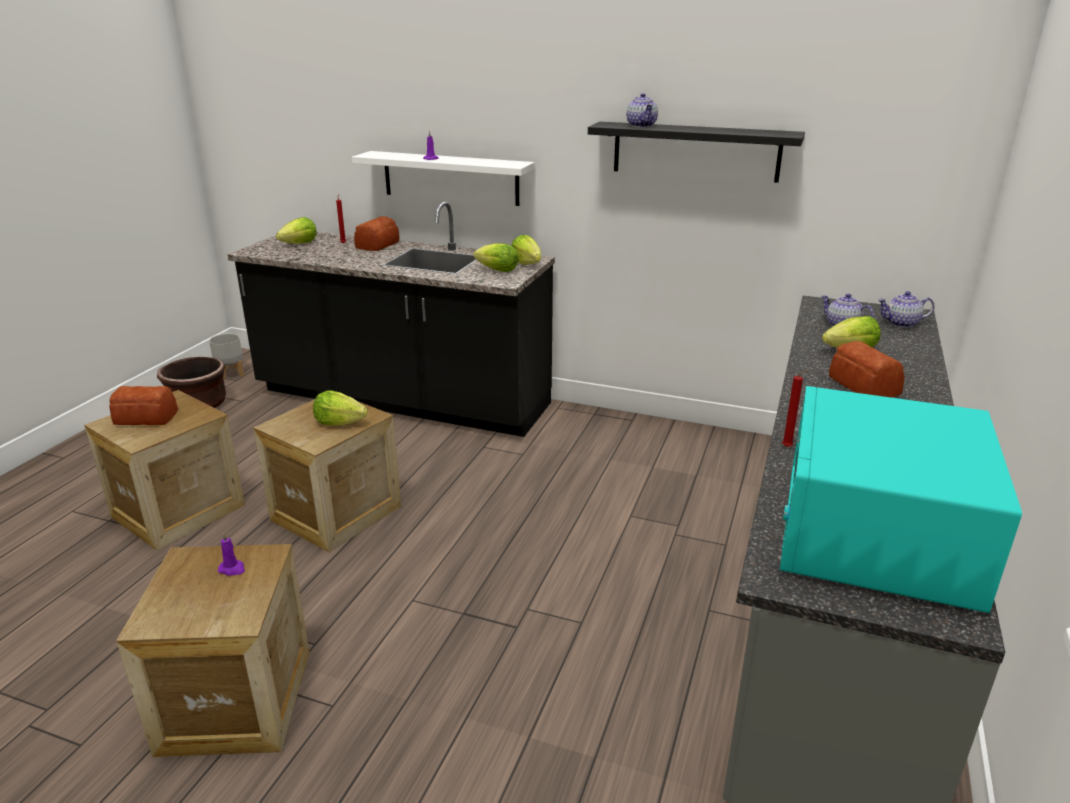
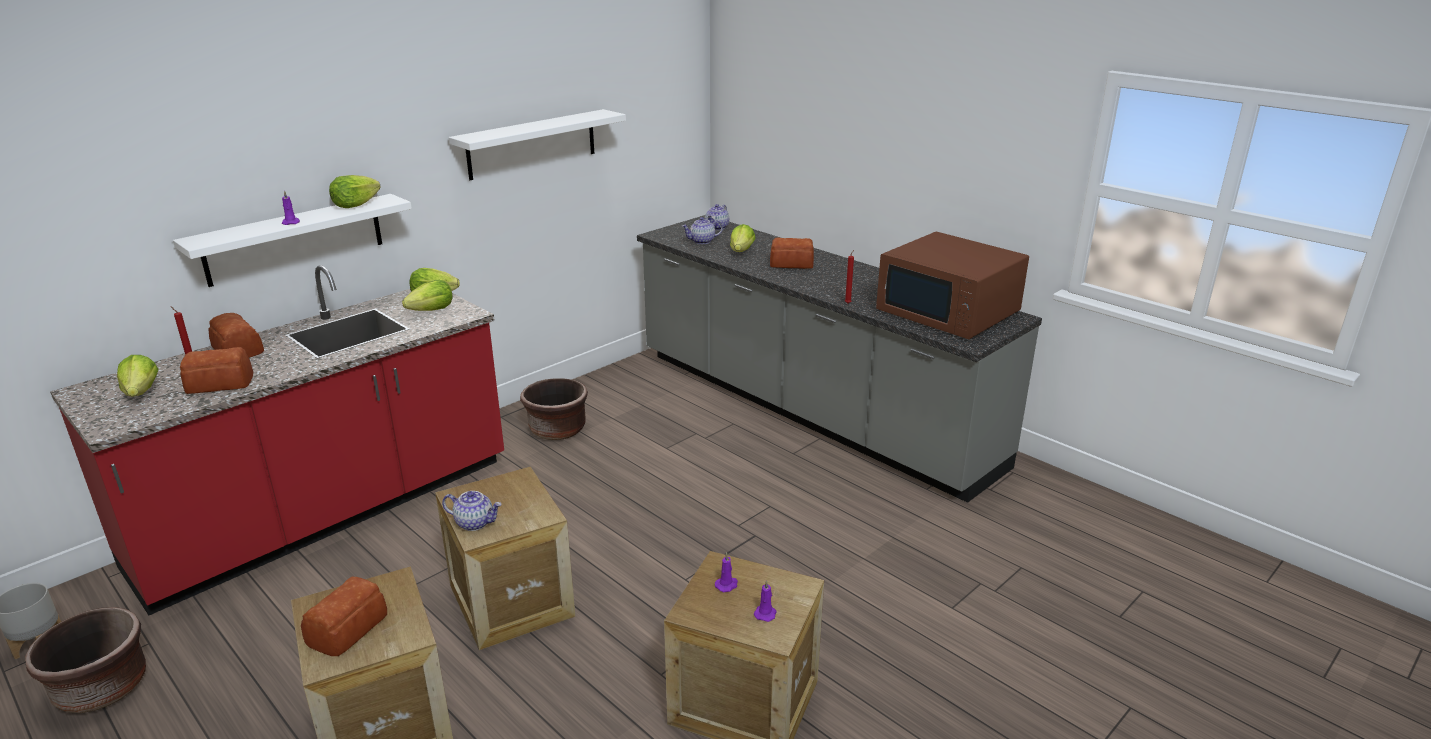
camera: 65 degrees left, 0 degrees up
(187, 606) = (765, 613): none -> purple candle
(323, 255) = (221, 384): none -> bread
(339, 423) = (514, 497): lettuce -> lettuce (355, 205)
(402, 400) = (328, 515): black counter -> red counter
(601, 446) = (557, 430): none -> brown planter
(642, 125) = (499, 131): teapot -> teapot (475, 523)
(695, 151) = (532, 144): black shelf -> white shelf
(876, 537) = (948, 312): turquoise microwave -> brown microwave

